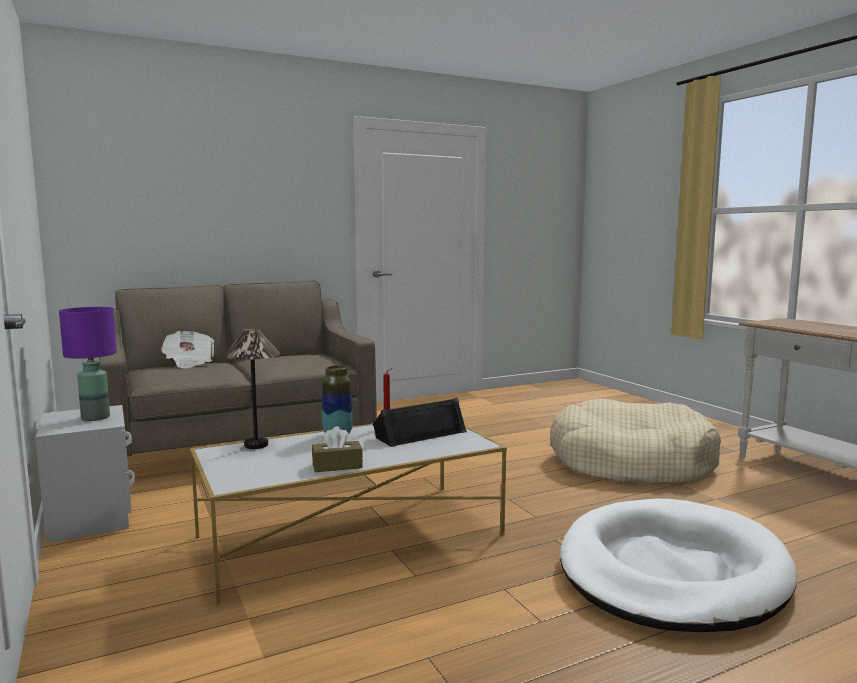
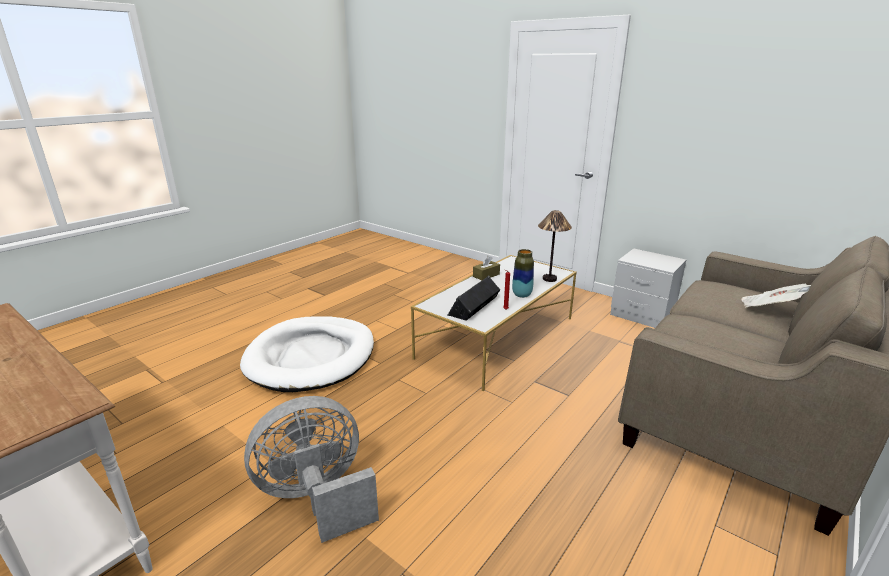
camera: 155 degrees right, 15 degrees up
(94, 418) = (649, 261): purple table lamp -> none
(630, 462) = (317, 497): beige dog bed -> grey fan

